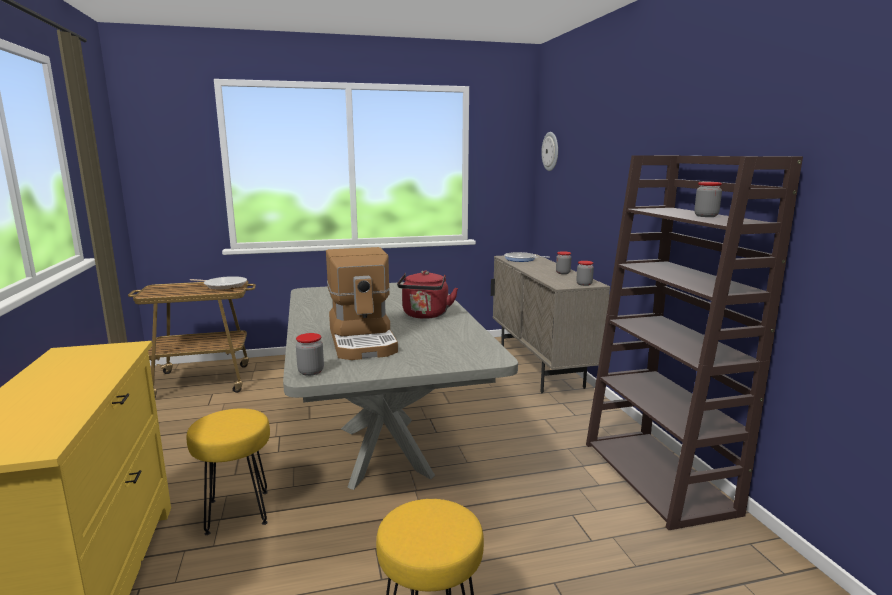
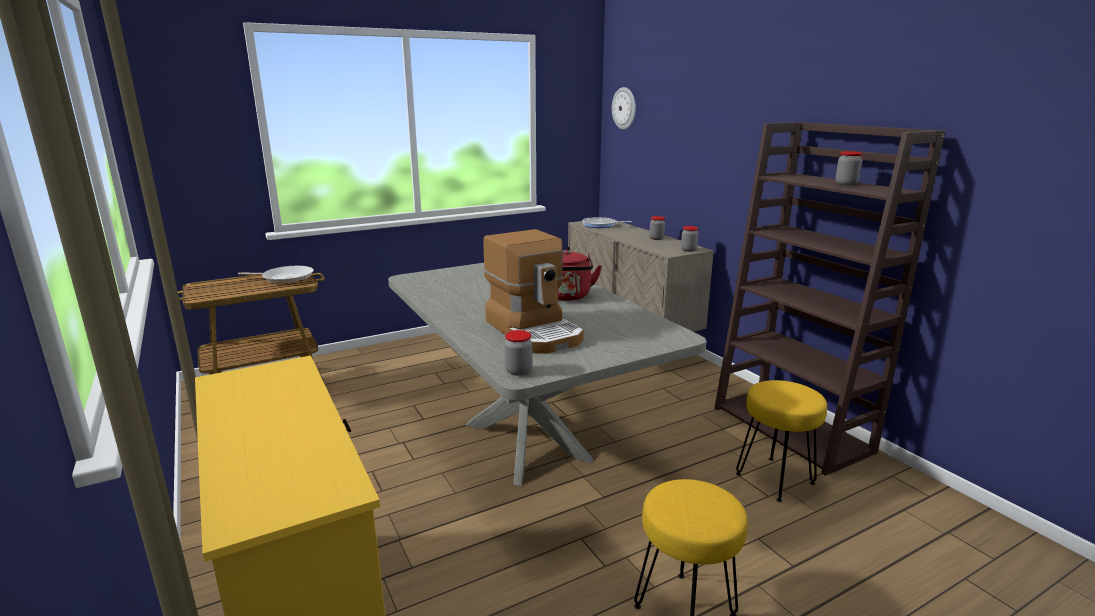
camera: 15 degrees left, 5 degrees up
(237, 511) = (412, 528): yellow stool -> yellow stool (774, 478)

